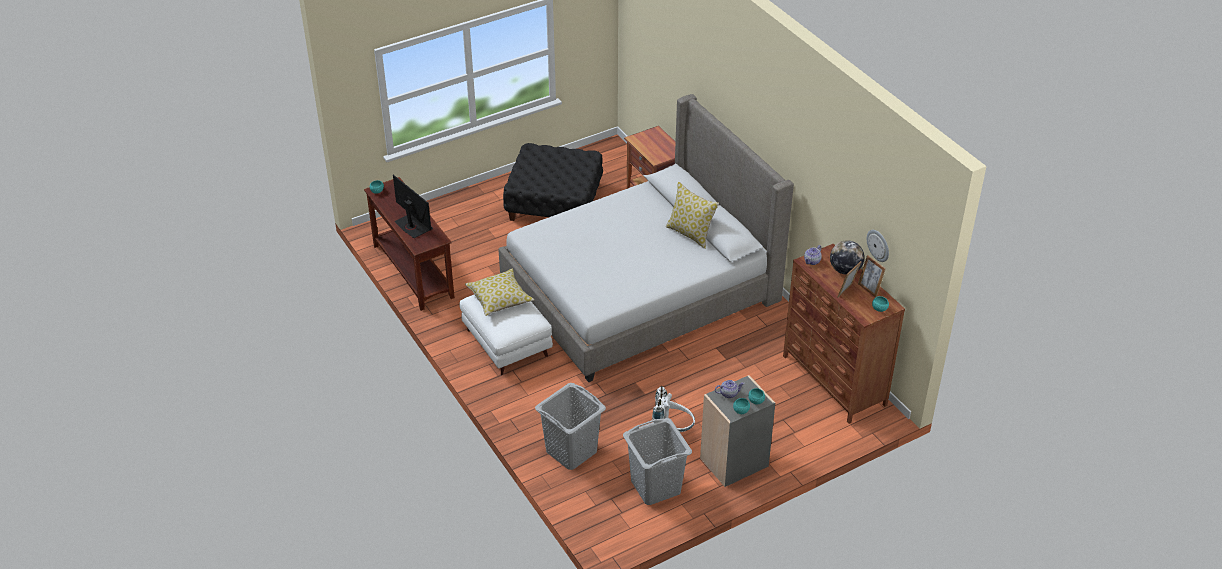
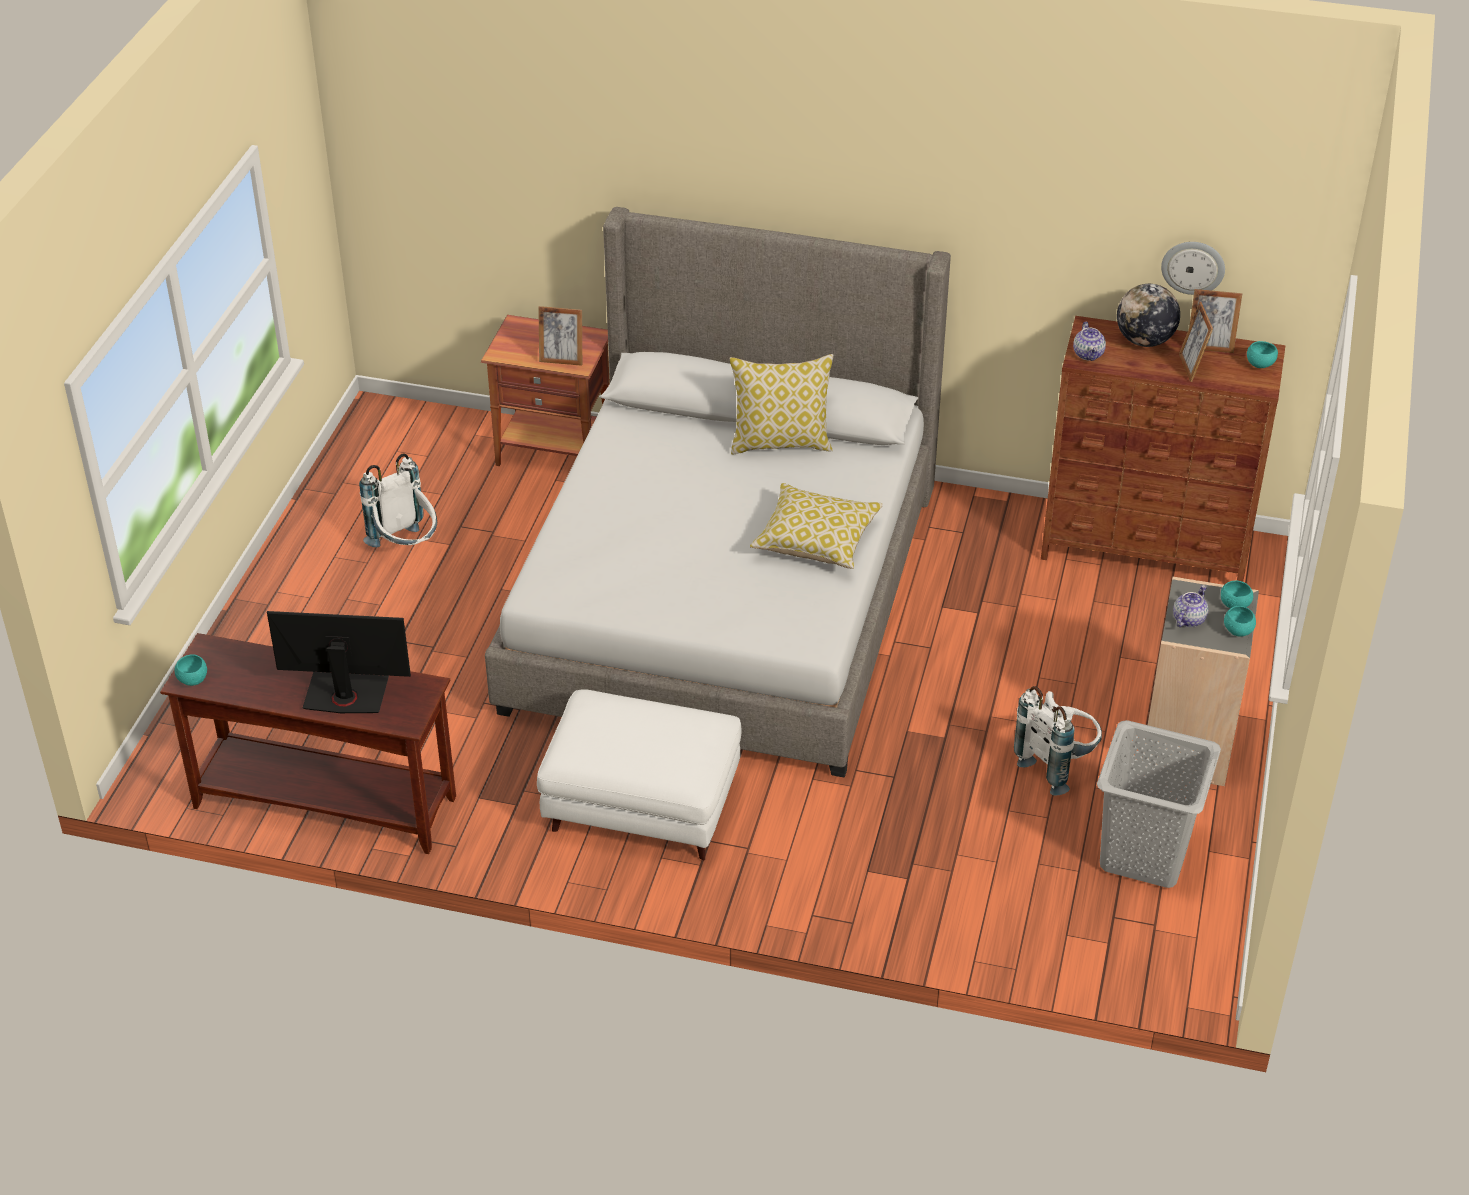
camera: 45 degrees left, 0 degrees up
(499, 299) = (610, 728): pillow -> pillow (816, 540)
(554, 202) = (406, 548): black ottoman -> white backpack
(571, 451) = (965, 894): grey laundry basket -> none
(652, 154) = (561, 360): none -> picture frame

